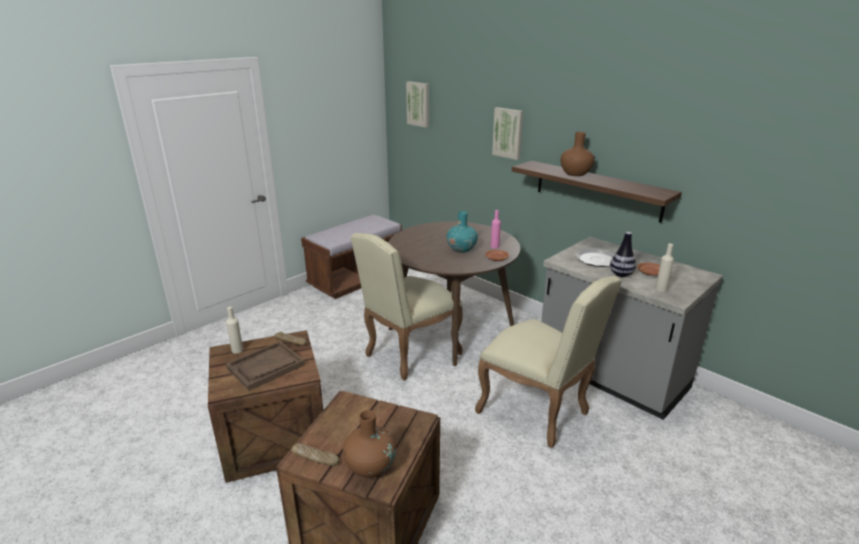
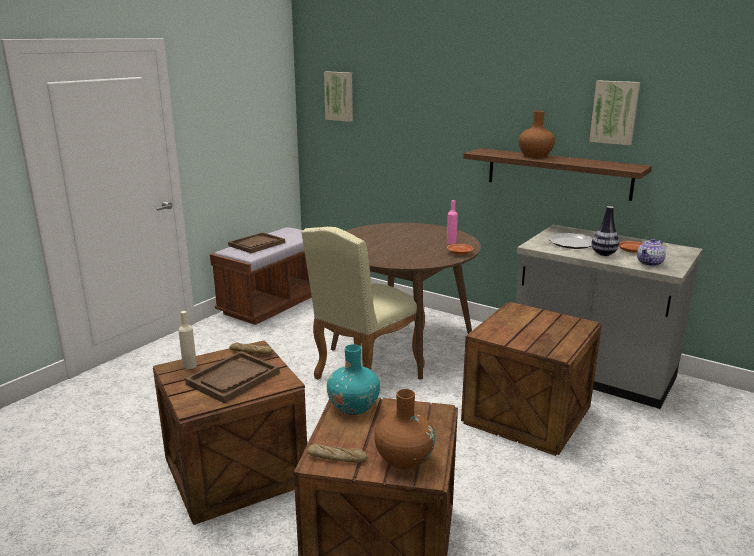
camera: 10 degrees left, 5 degrees down
(341, 231) = (257, 244): none -> brown tray
(461, 249) = (416, 246): turquoise vase -> turquoise vase (353, 407)
(508, 133) = (451, 120): picture -> picture (614, 112)
(536, 411) = (527, 415): beige chair -> crate
(661, 289) = (650, 263): beige bottle -> teapot

